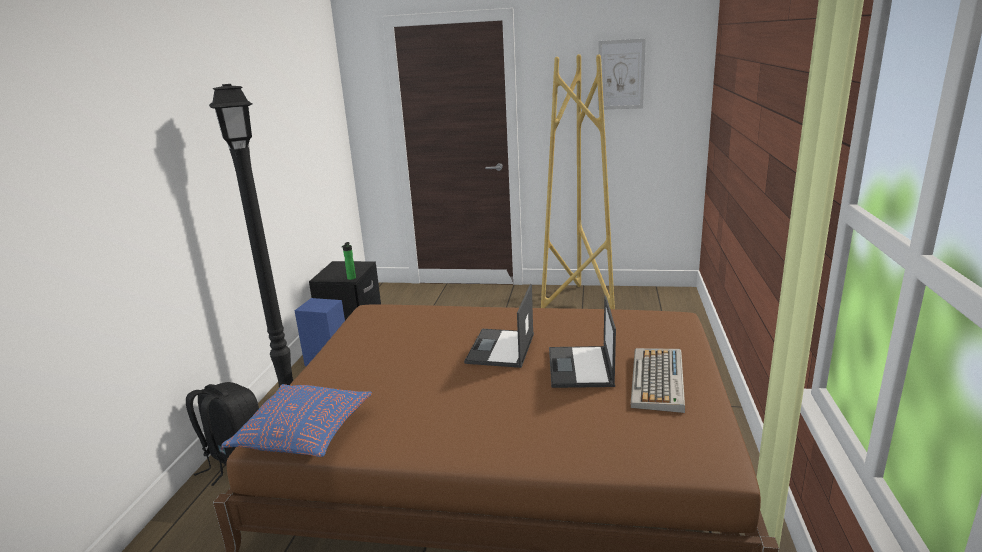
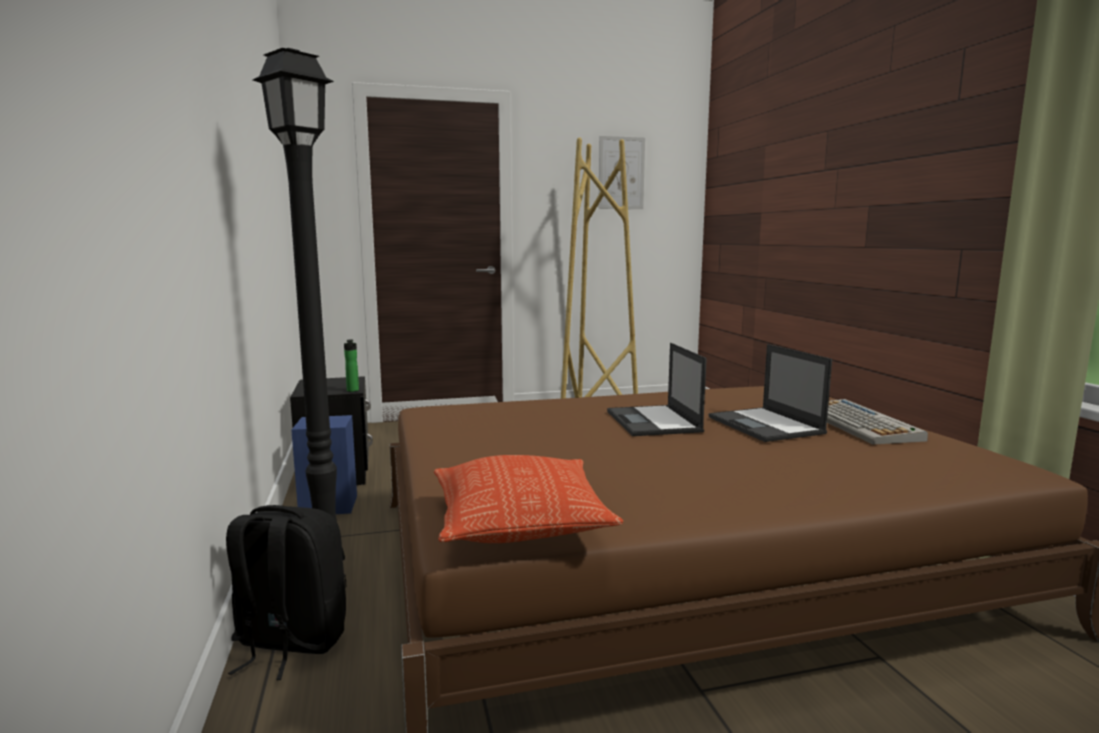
camera: 25 degrees left, 10 degrees down
(303, 434) = (520, 524): blue pillow -> orange pillow

